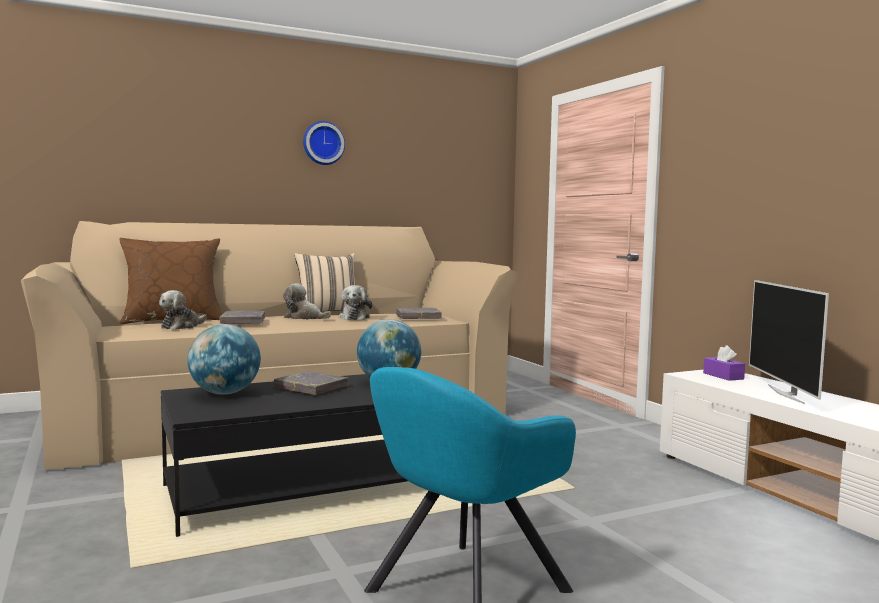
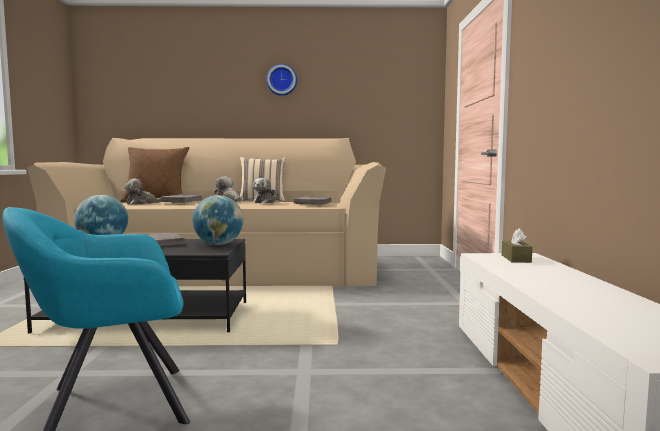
camera: 25 degrees right, 0 degrees up
(723, 376) = (516, 259): purple tissue box -> brown tissue box
(787, 394) = (544, 277): television -> none

